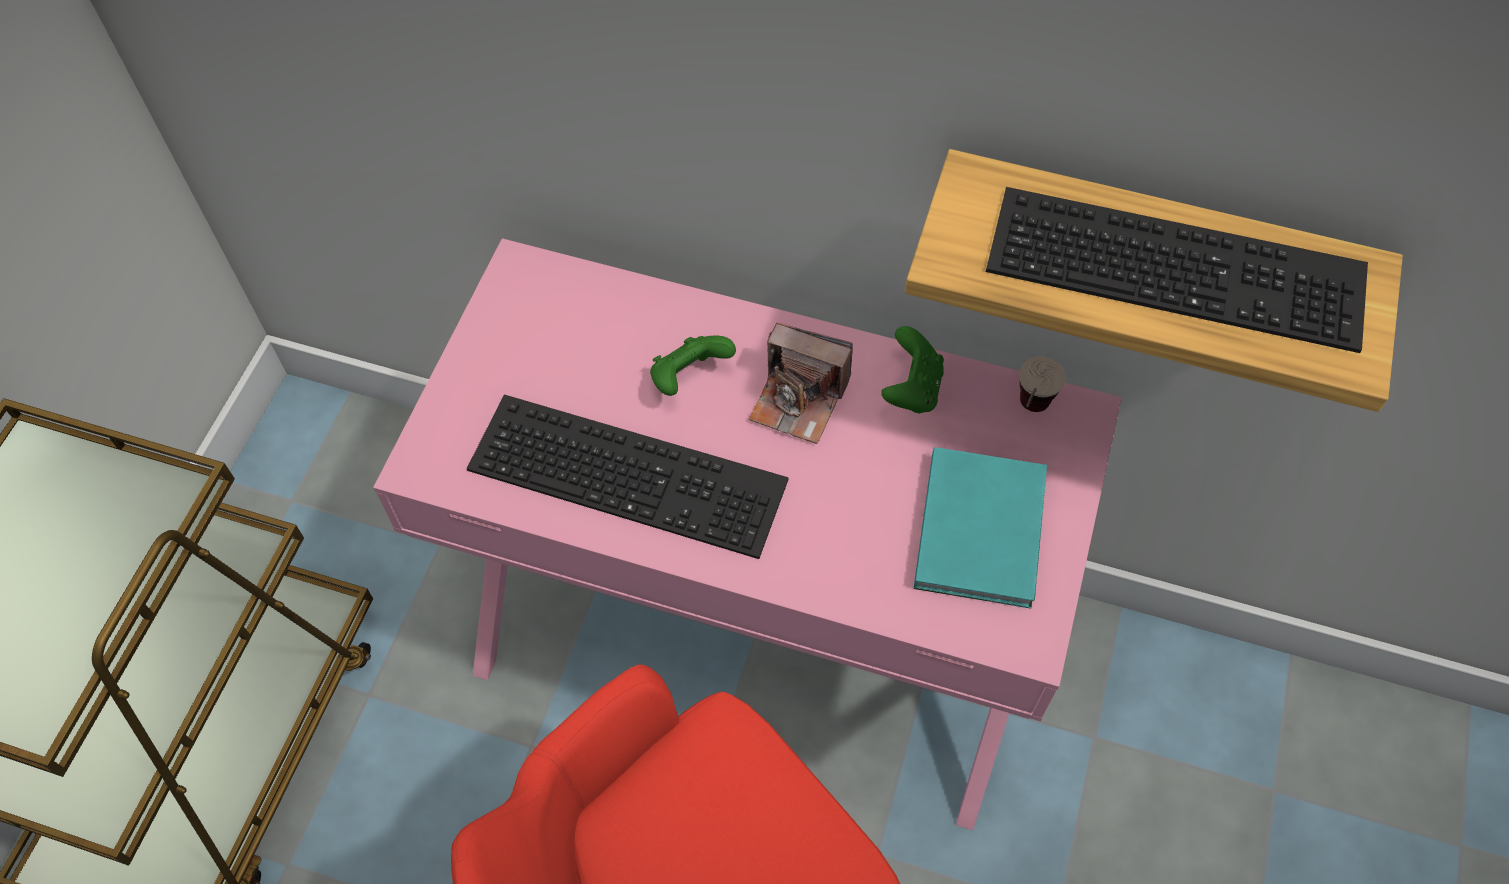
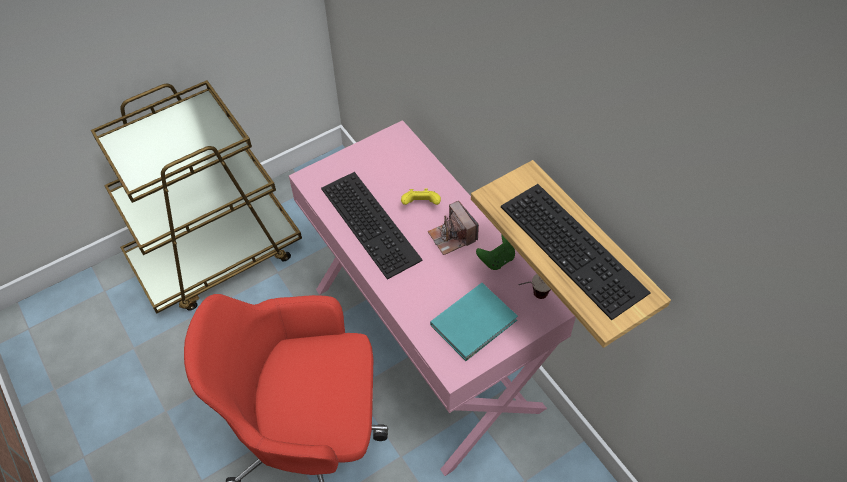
camera: 40 degrees right, 5 degrees down
(689, 377) = (421, 205): green game controller -> yellow game controller

